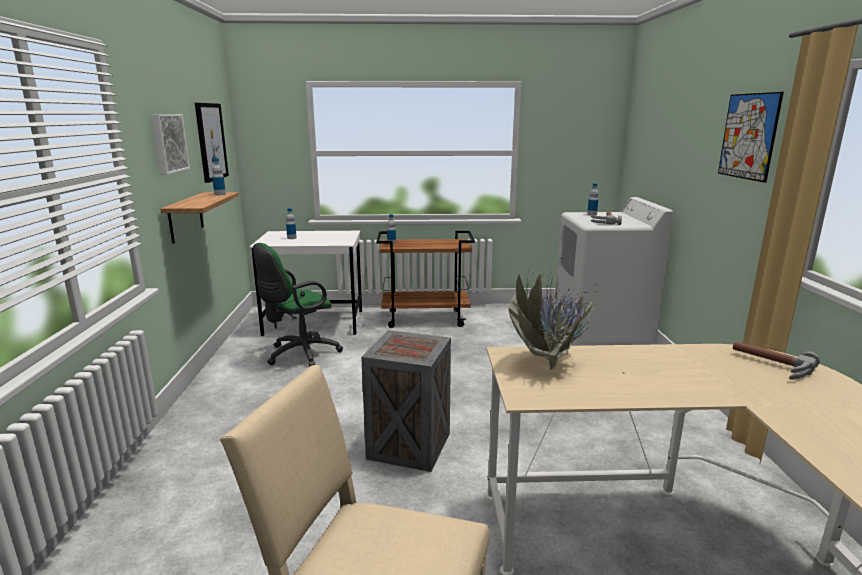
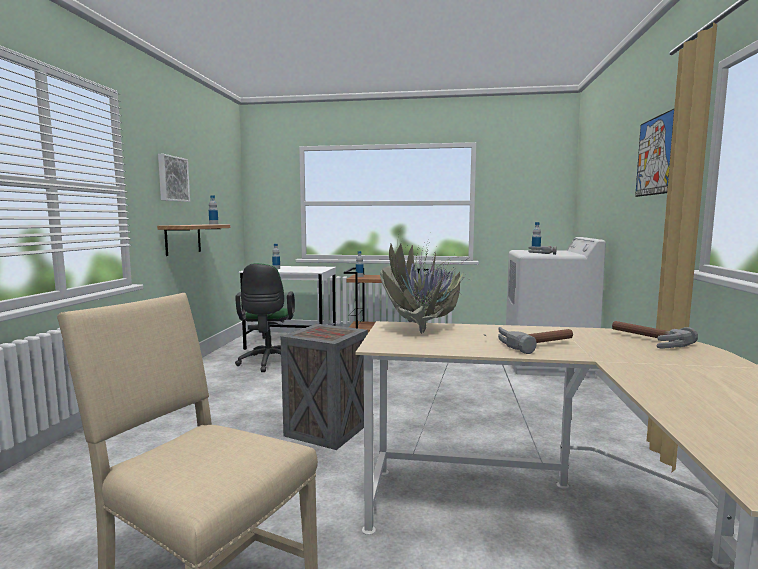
camera: 10 degrees right, 10 degrees down
(211, 142) = (217, 188): picture -> none
(299, 354) = (267, 363): green office chair -> green office chair turned 60 degrees counterclockwise
(672, 379) = (534, 344): none -> hammer

